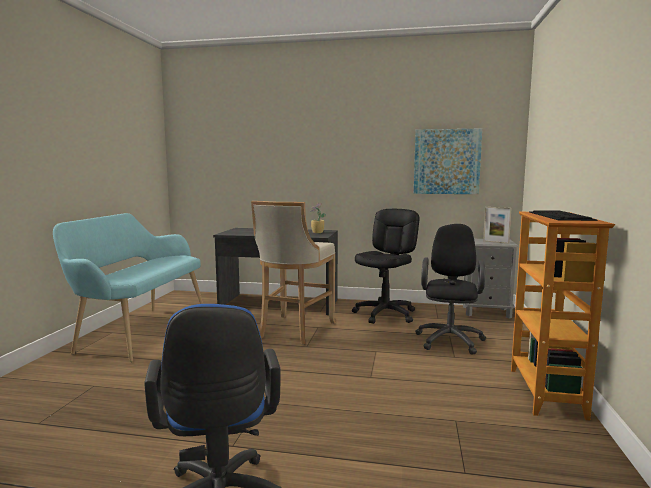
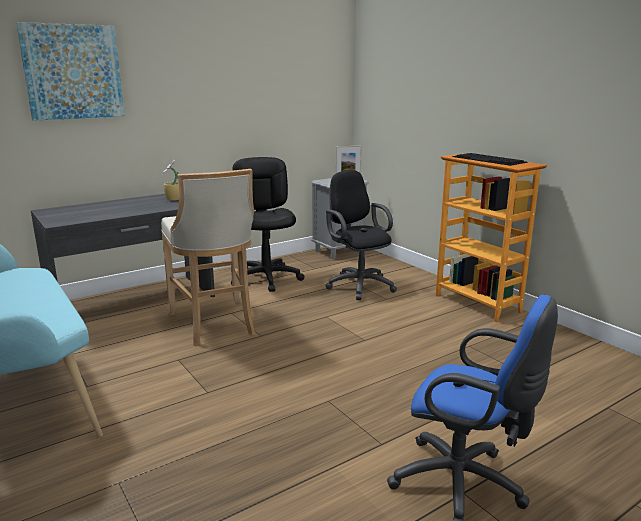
camera: 45 degrees left, 10 degrees up
(446, 161) = (290, 98): picture -> picture (73, 72)

